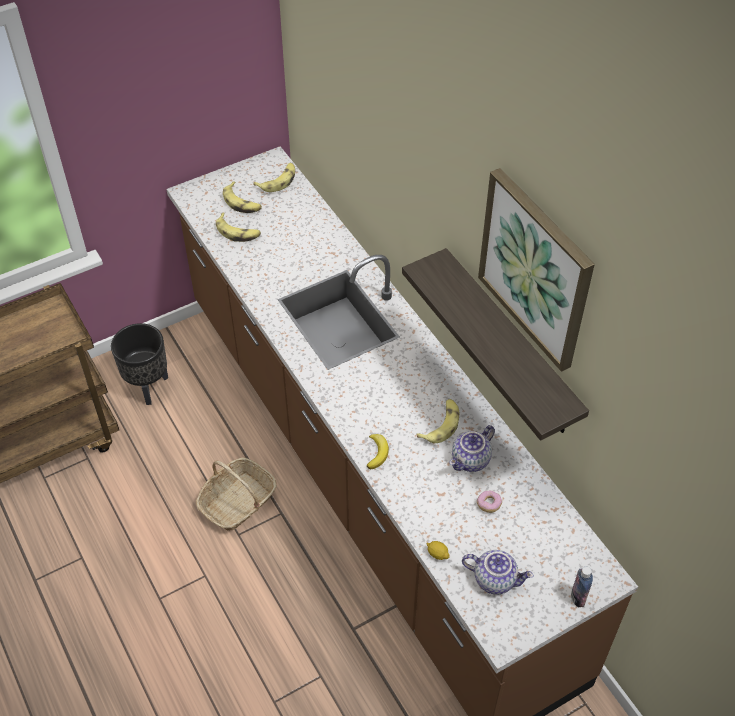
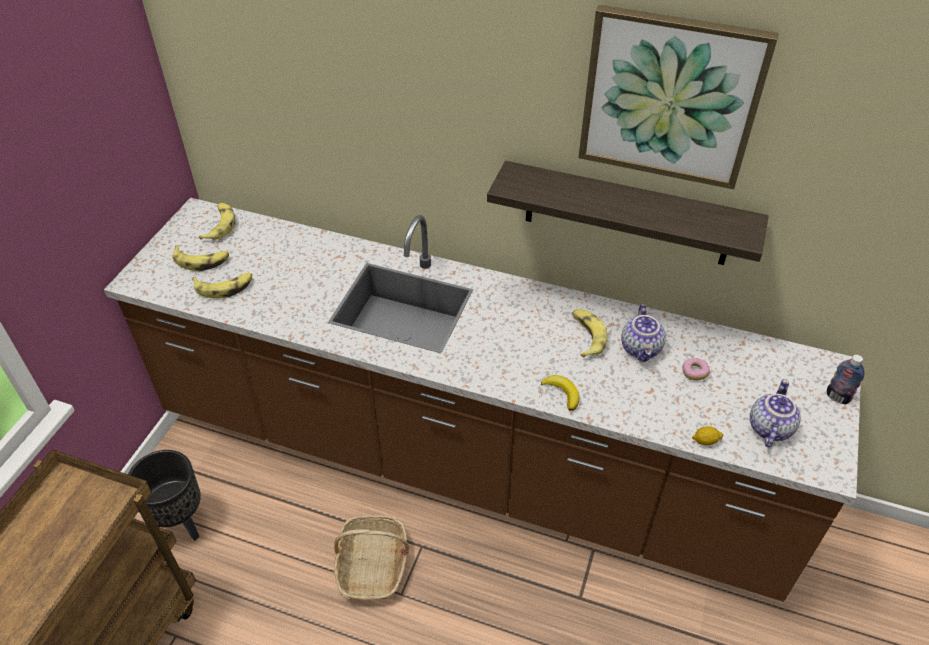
camera: 40 degrees left, 5 degrees down
(495, 579) = (768, 427): teapot -> teapot turned 45 degrees counterclockwise

